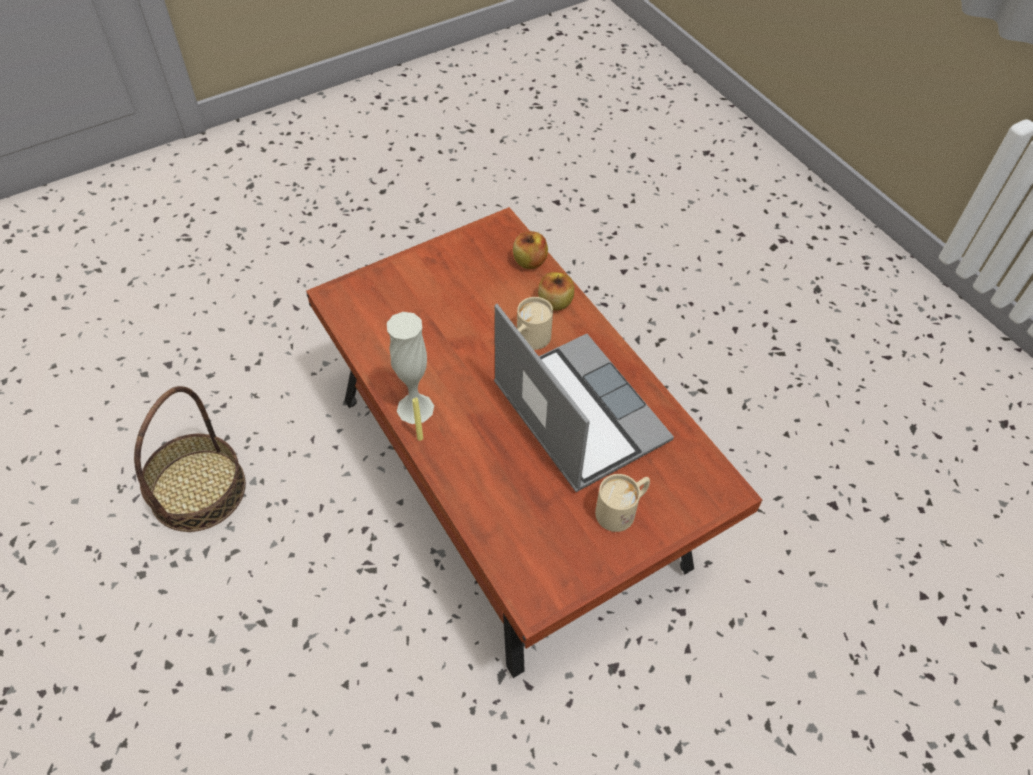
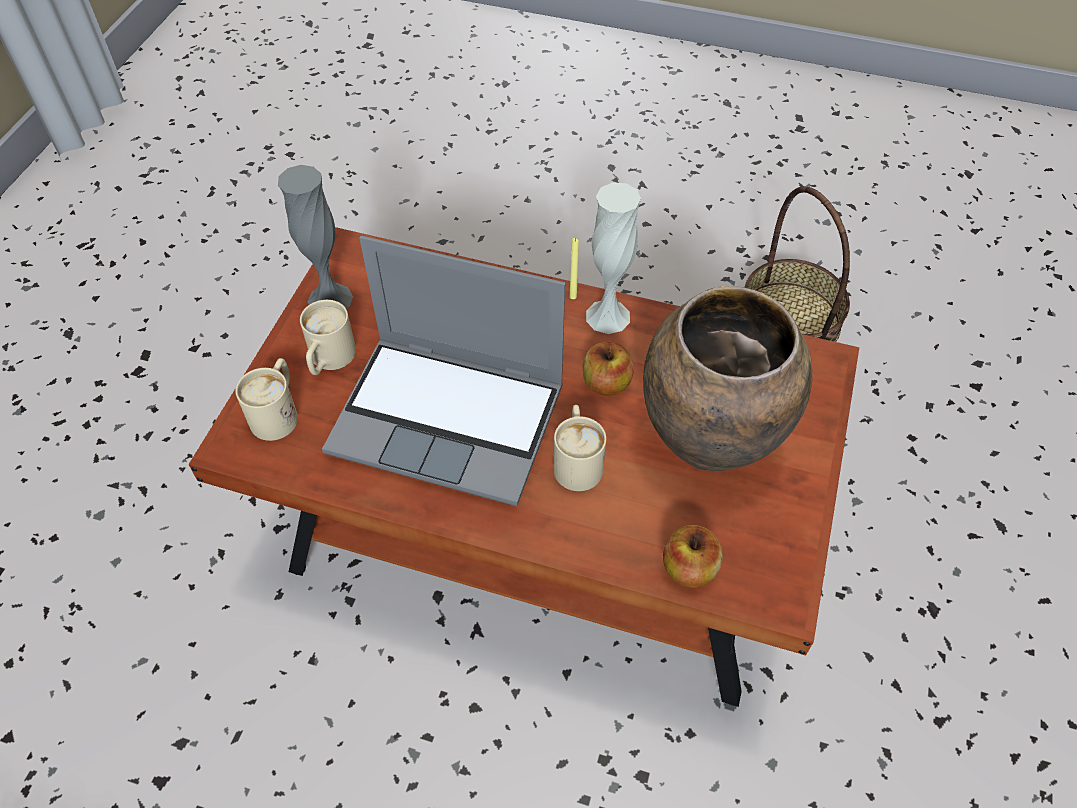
camera: 140 degrees right, 0 degrees up
(448, 303) = (710, 440): none -> brown vase
(555, 302) = (599, 533): apple -> apple (606, 383)
(584, 563) = (330, 299): none -> grey vase
(682, 494) = (278, 412): none -> beige mug

